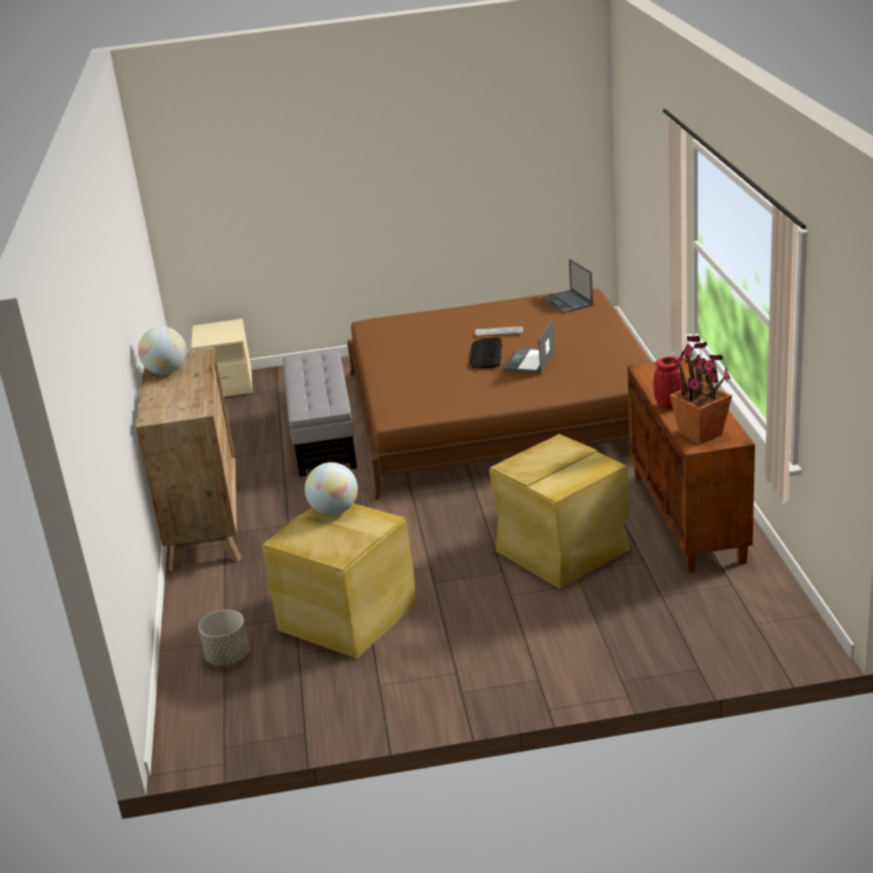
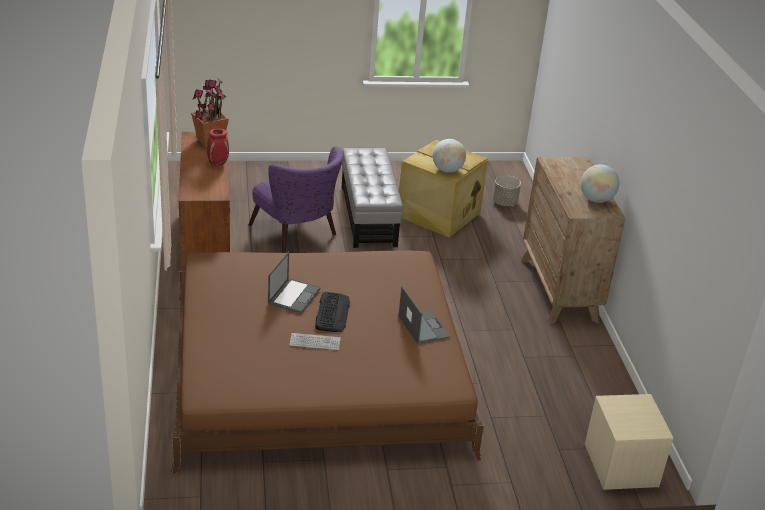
camera: 175 degrees right, 5 degrees up
(324, 437) = (488, 367): grey ottoman -> grey ottoman (367, 216)
(564, 550) = (298, 234): beige storage box -> purple armchair
(567, 302) = (228, 383): laptop -> laptop (423, 326)

